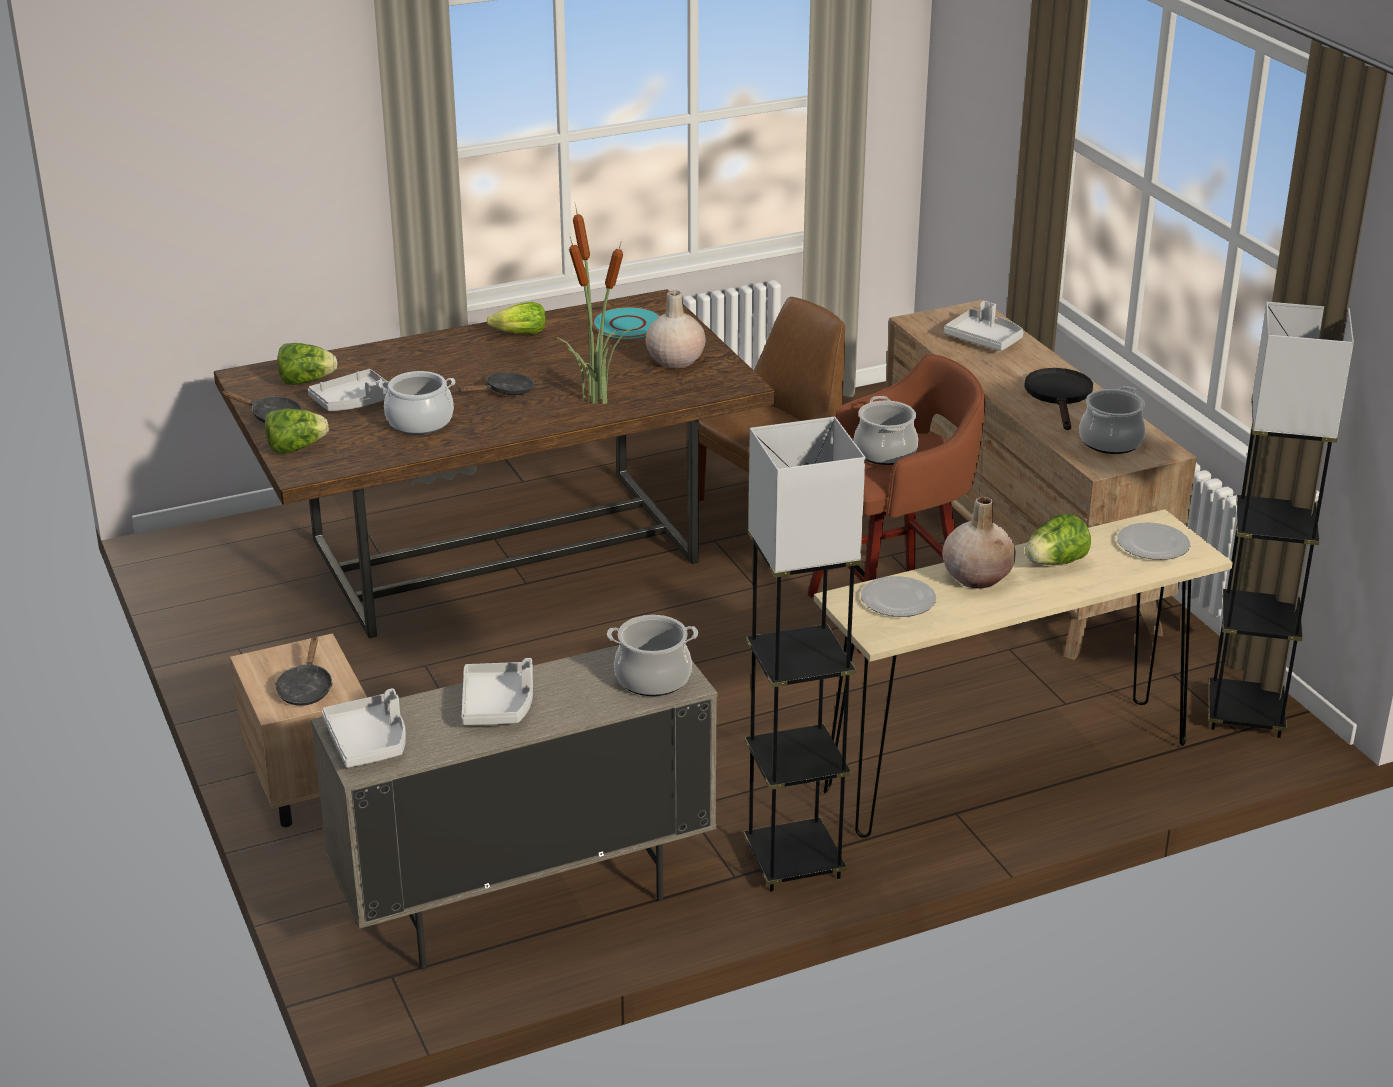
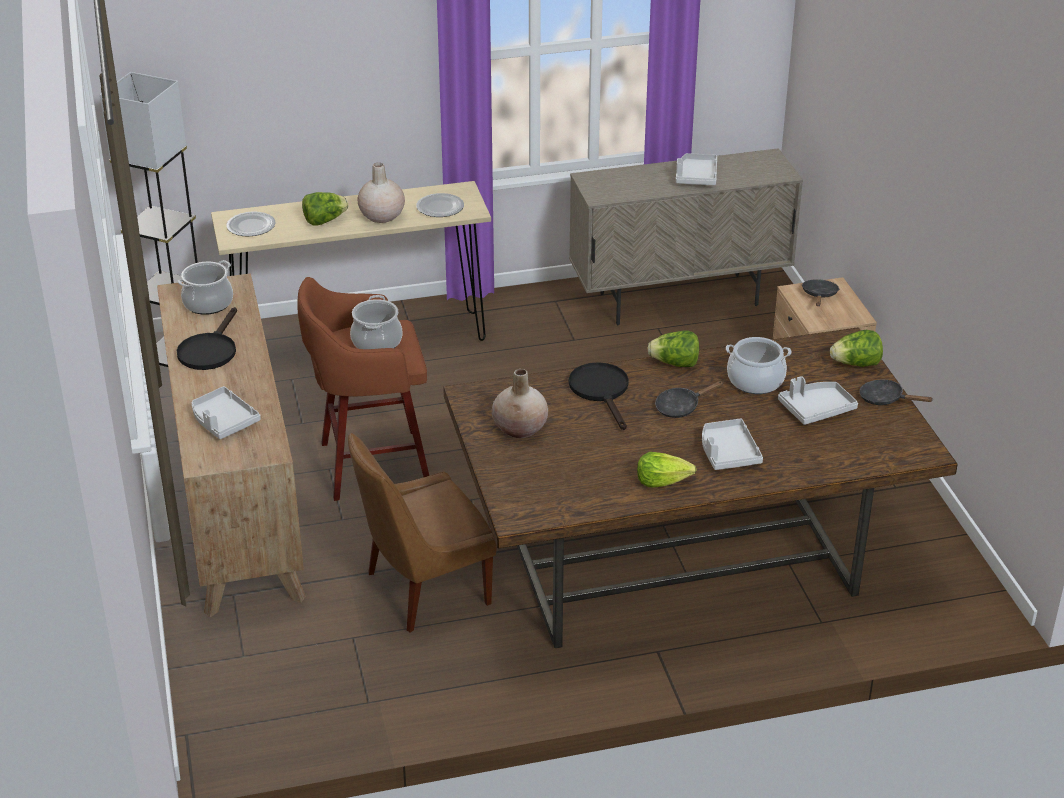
camera: 170 degrees left, 5 degrees up
(306, 381) = (864, 439): lettuce -> lettuce (675, 363)
(369, 741) = (768, 166): grey tray -> grey tray (727, 453)
(596, 398) = (601, 391): potted plant -> black frying pan
(627, 325) = (553, 483): turquoise plate -> none
(652, 678) = (605, 182): cooking pot -> none
(794, 862) = (518, 304): grey floor lamp -> none

